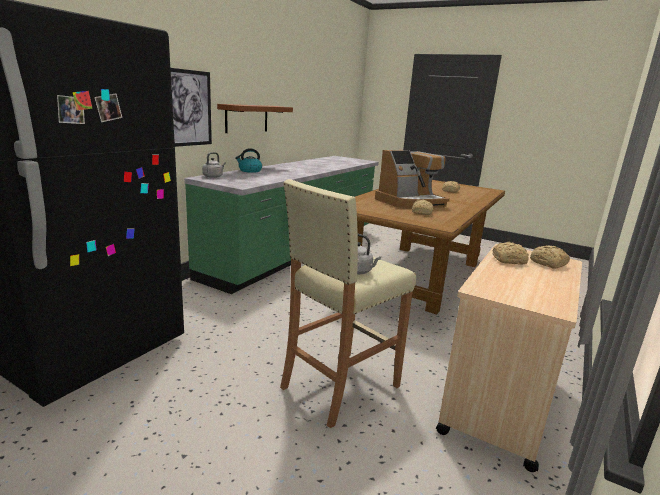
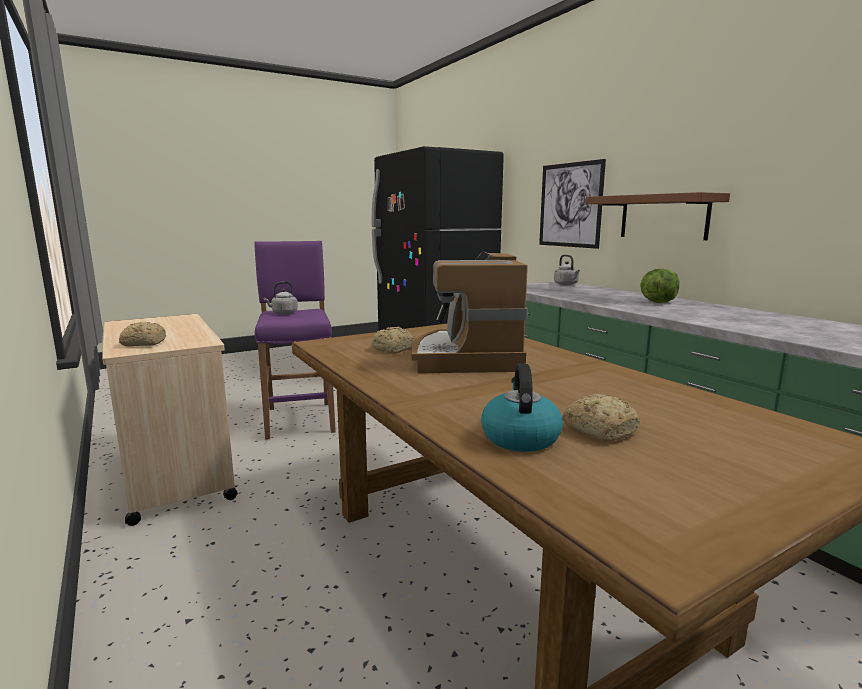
camera: 120 degrees right, 5 degrees down
(249, 171) = (621, 292): kettle -> kettle (520, 437)
(282, 169) = (658, 302): none -> lettuce
(339, 387) = (300, 419): beige stool -> purple stool
(509, 260) = (186, 335): bread -> none

